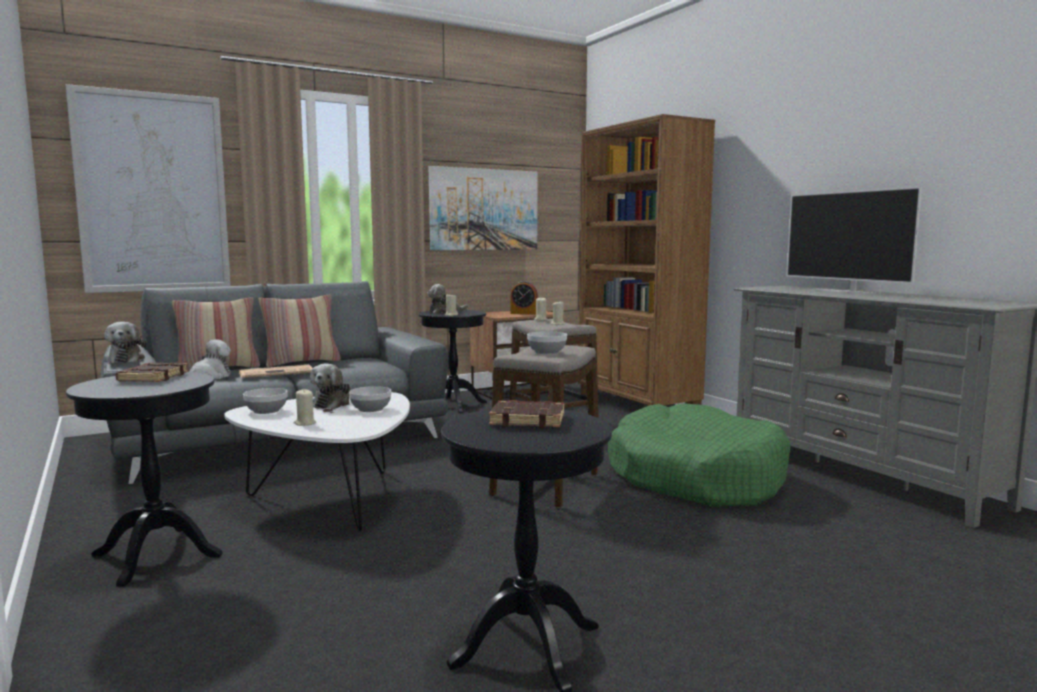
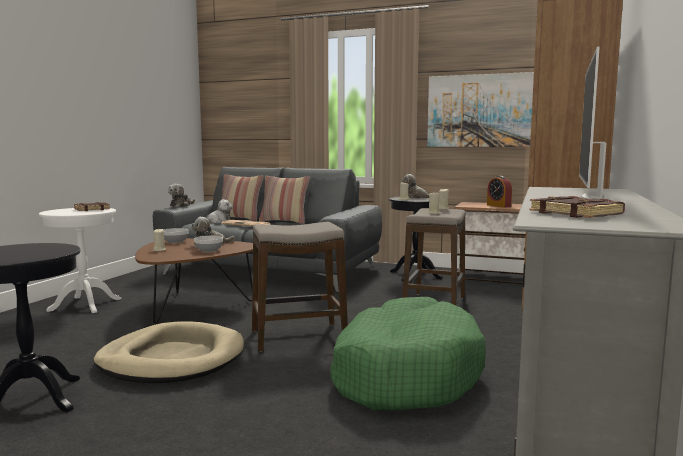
camera: 50 degrees right, 0 degrees up
(153, 193) = (249, 110): picture -> none
(157, 555) = (85, 304): black side table -> white side table
(333, 499) = (194, 305): white coffee table -> brown coffee table
(512, 547) = (172, 359): none -> beige dog bed
(529, 420) = (35, 250): brown book -> brown book (577, 214)
(546, 352) = (295, 227): bowl -> none

